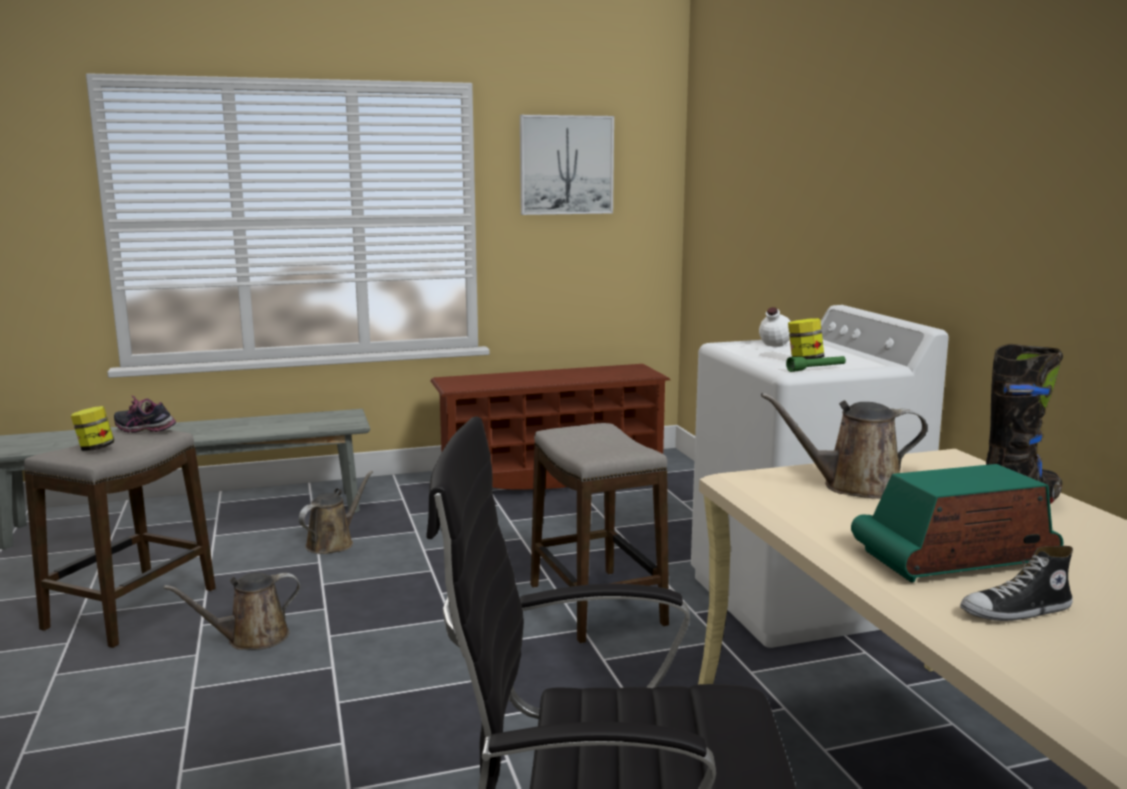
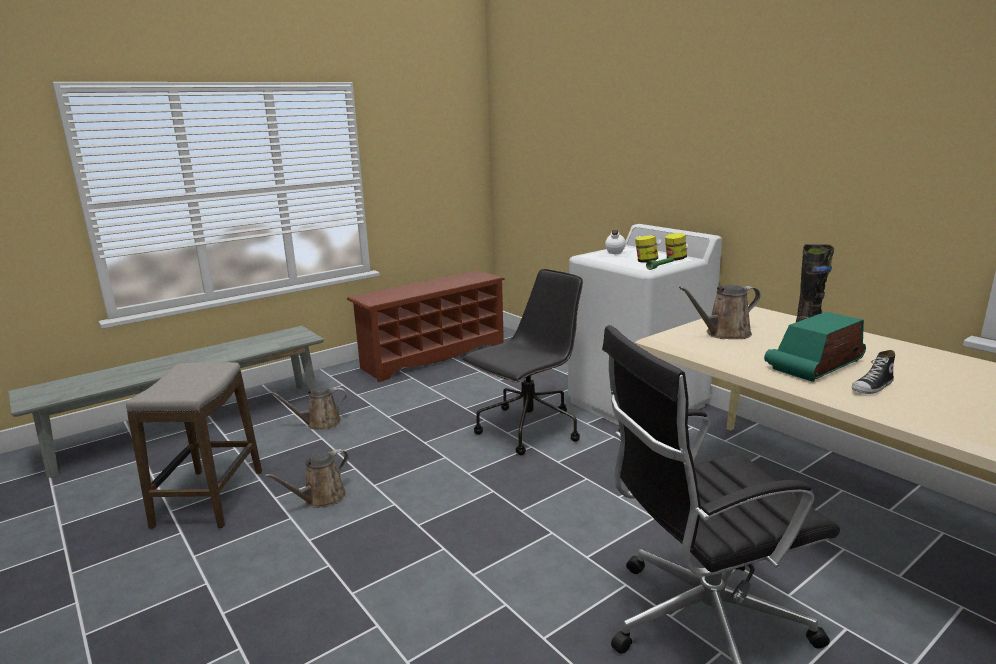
camera: 20 degrees left, 5 degrees up
(95, 448) = (177, 385): jar -> jar (675, 259)
(145, 430) = (199, 365): shoe -> none
(333, 543) = (320, 423): brown watering can -> brown watering can turned 120 degrees counterclockwise
(566, 165) = (417, 138): picture -> none
(596, 605) = (527, 430): stool -> black office chair

